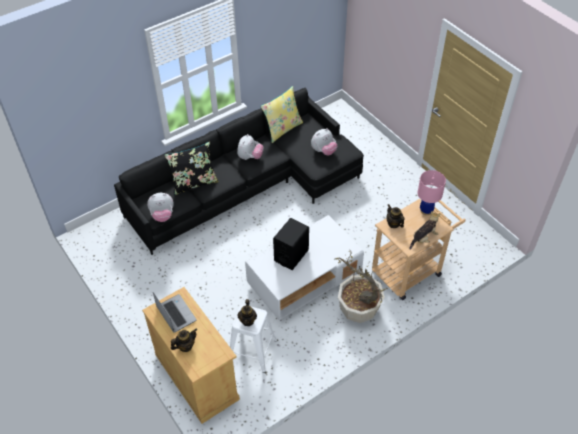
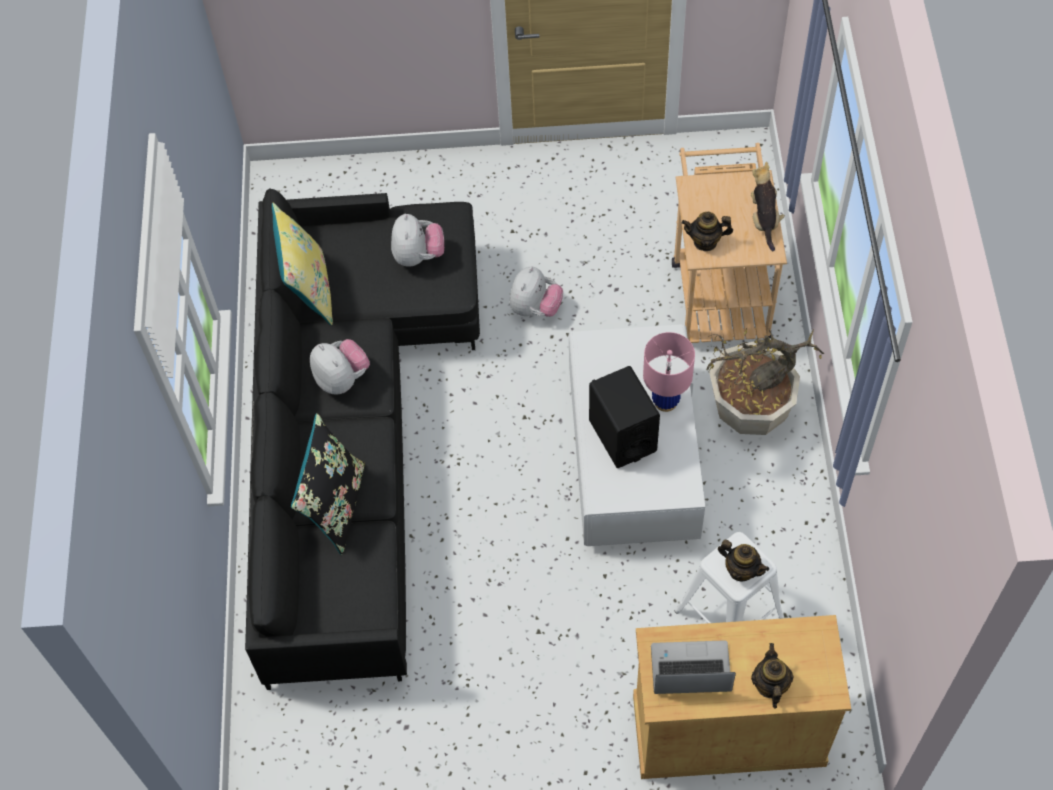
camera: 55 degrees left, 10 degrees up
(162, 215) = (380, 600): plush toy -> plush toy (535, 308)
(426, 211) = (710, 182): pink table lamp -> pink table lamp (665, 401)

